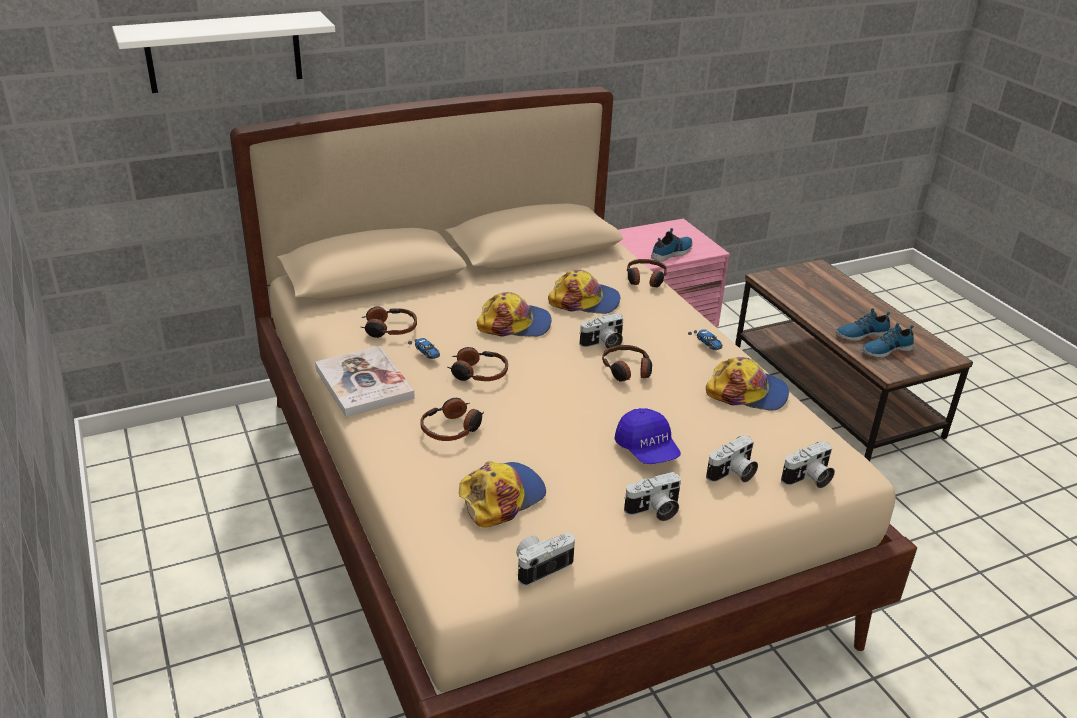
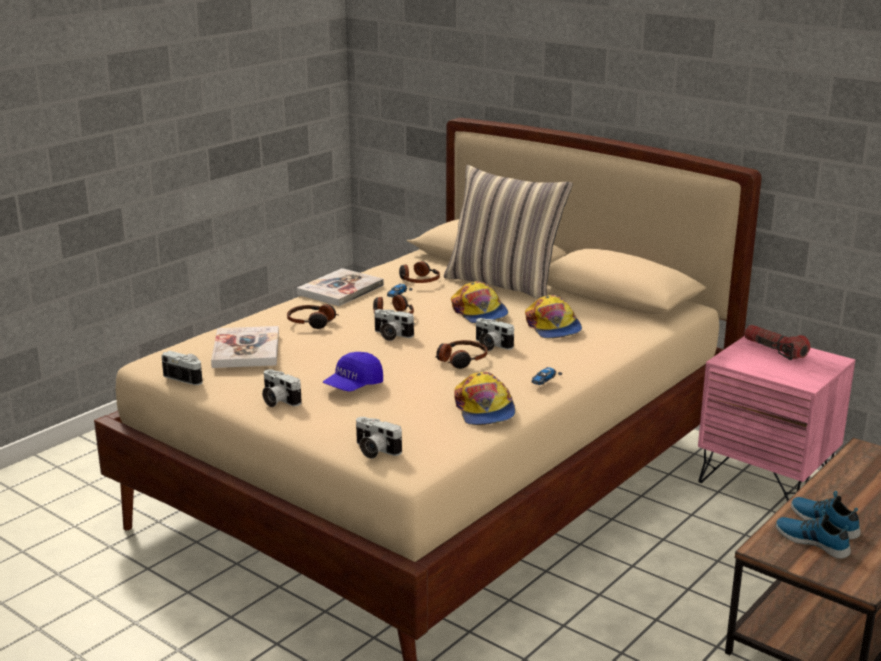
camera: 65 degrees right, 10 degrees down
(224, 52) = (464, 60): white shelf -> none
(451, 288) = (504, 284): none -> pillow
(501, 497) = (246, 350): cap -> book
(645, 237) = (775, 350): none -> flashlight
(645, 279) = (629, 341): headphones -> none
(672, 253) = (765, 367): shoe -> none
(733, 474) = (351, 420): camera -> camera (391, 335)

